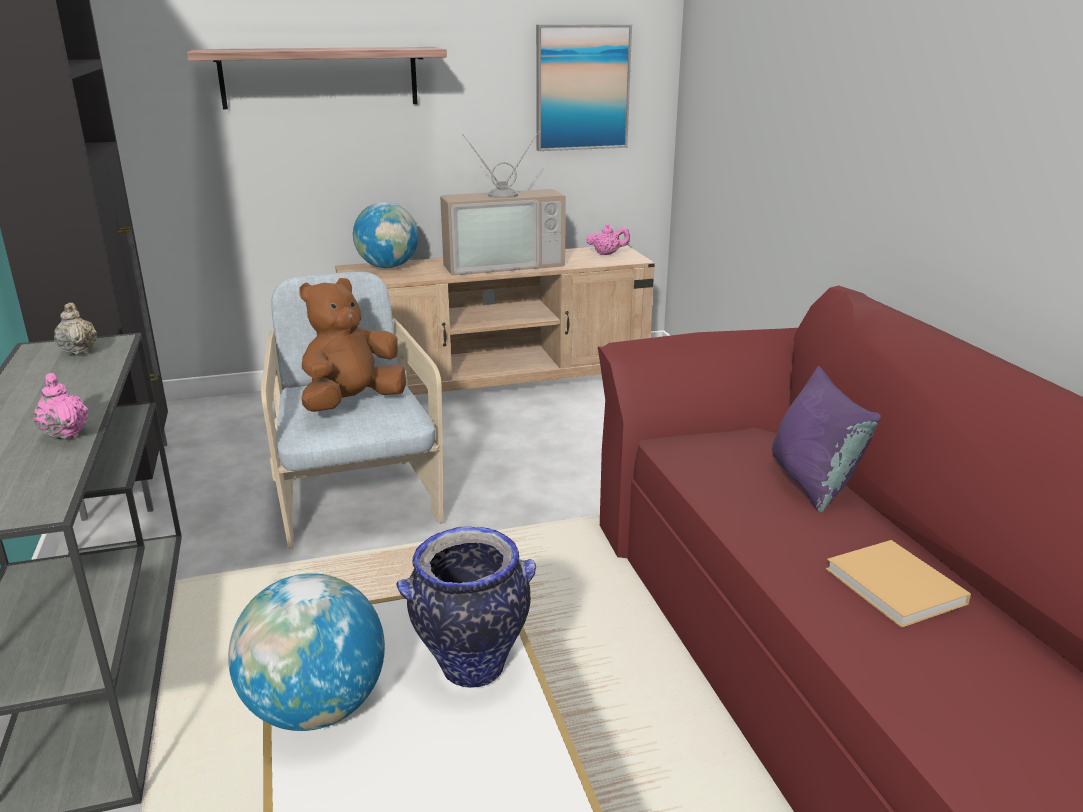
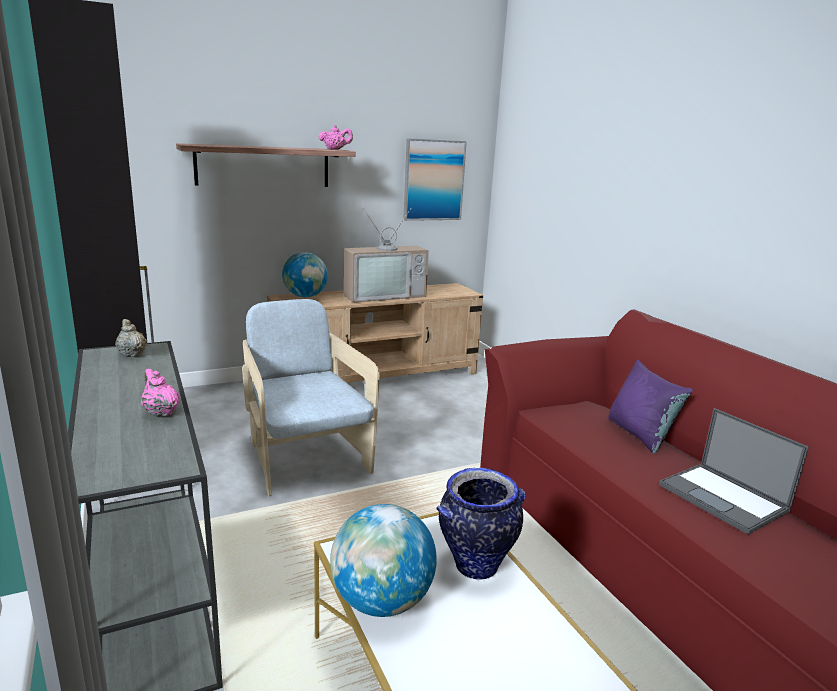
camera: 10 degrees left, 5 degrees down
(352, 403) = (310, 390): brown plush toy -> none
(607, 254) = (449, 289): pink teapot -> pink teapot (335, 149)
(897, 588) = (724, 498): beige book -> laptop

